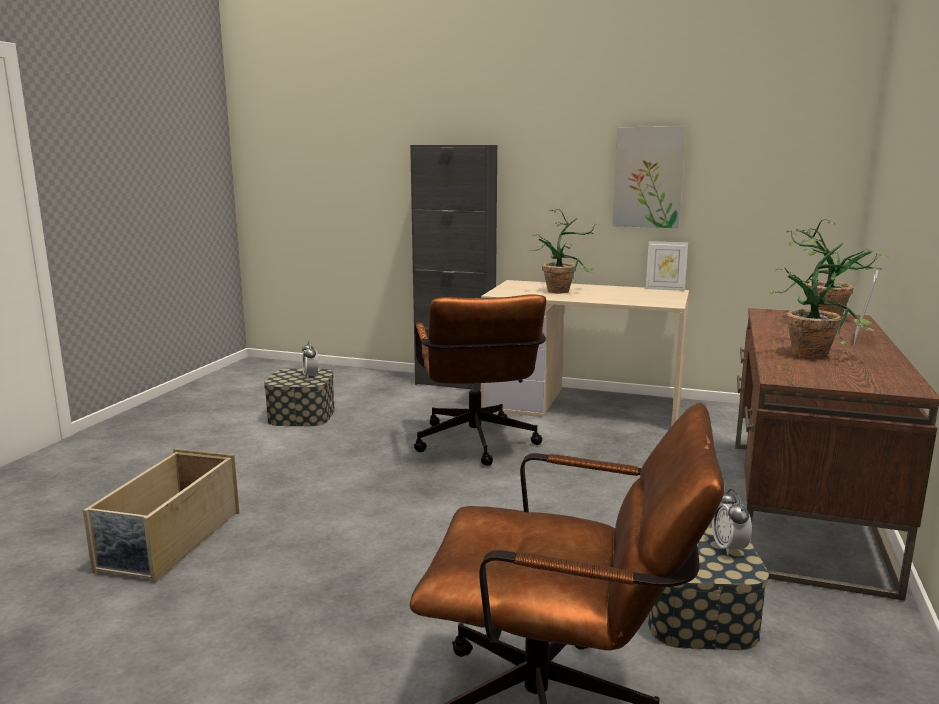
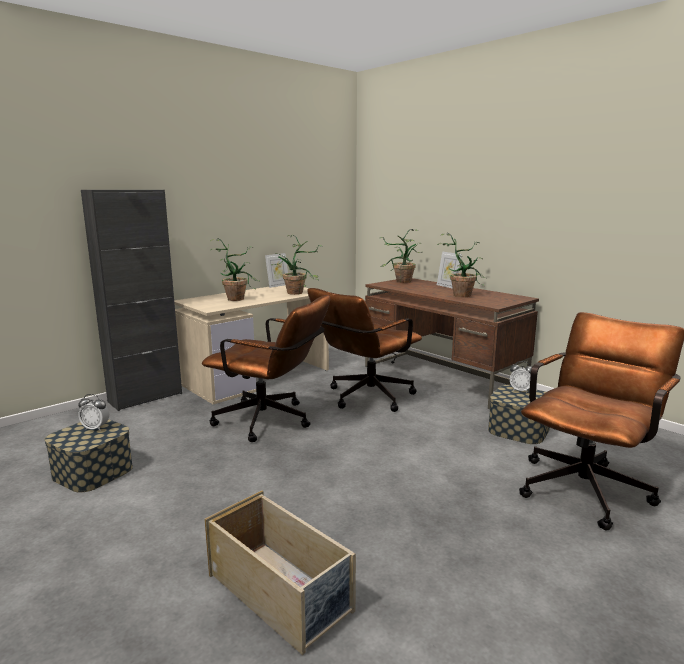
camera: 60 degrees left, 0 degrees up
(621, 475) = (364, 398): none -> brown office chair
(648, 177) = (257, 212): picture -> none
(650, 300) = (299, 292): none -> potted plant

